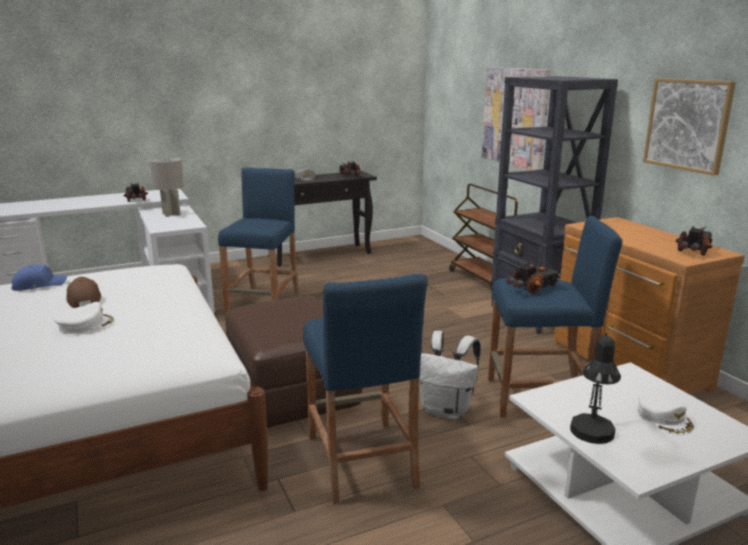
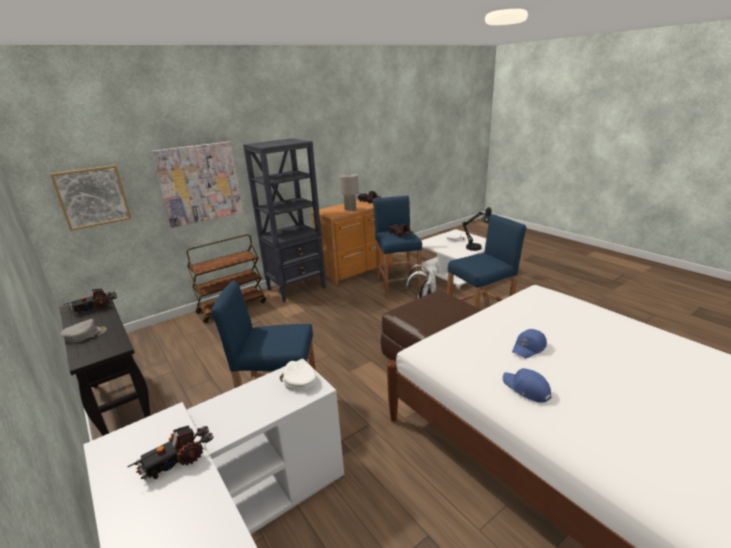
camera: 100 degrees left, 5 degrees up
(83, 300) = (529, 348): brown cap -> blue cap
(86, 324) = (560, 329): white cap -> white cap (298, 380)
(171, 214) = (242, 406): grey table lamp -> grey table lamp (350, 210)
(687, 124) = (331, 153): picture -> picture (93, 197)

